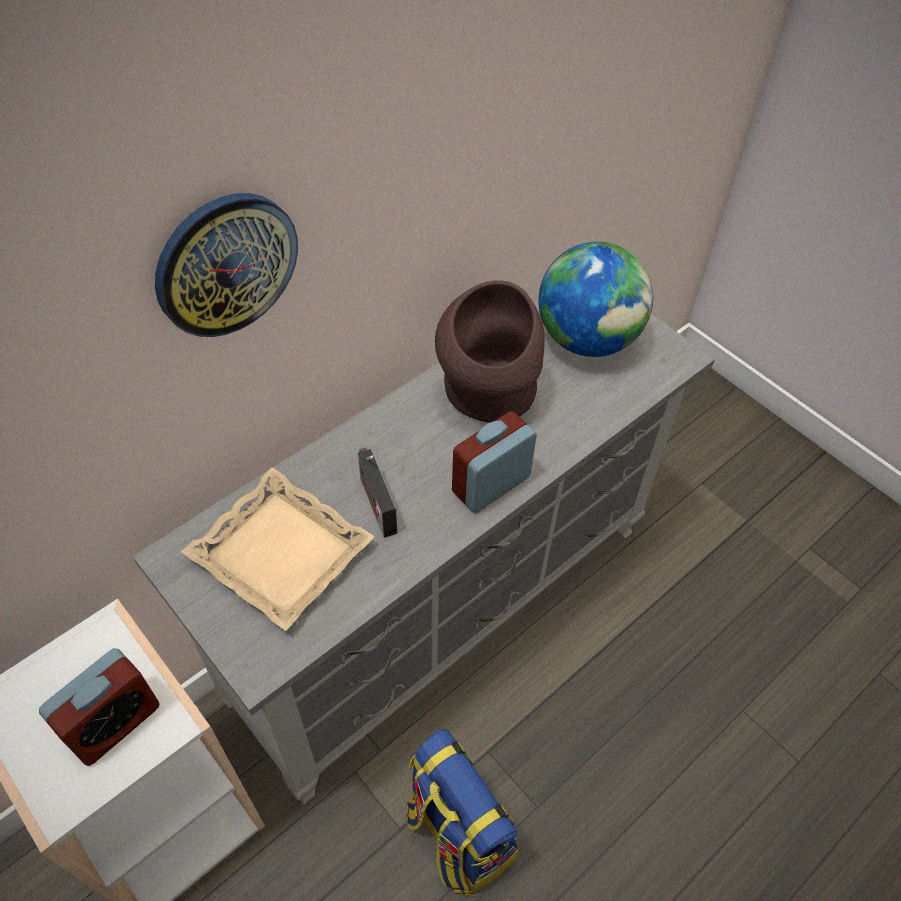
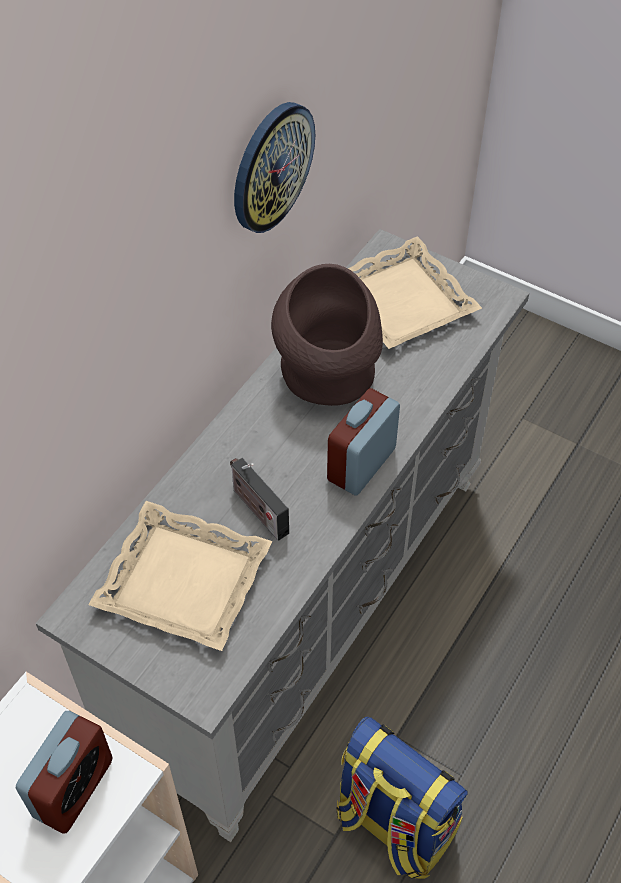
camera: 15 degrees left, 0 degrees up
(226, 264) = (97, 312): wall clock -> wall clock (271, 167)
(587, 339) = (403, 301): globe -> beige tray

